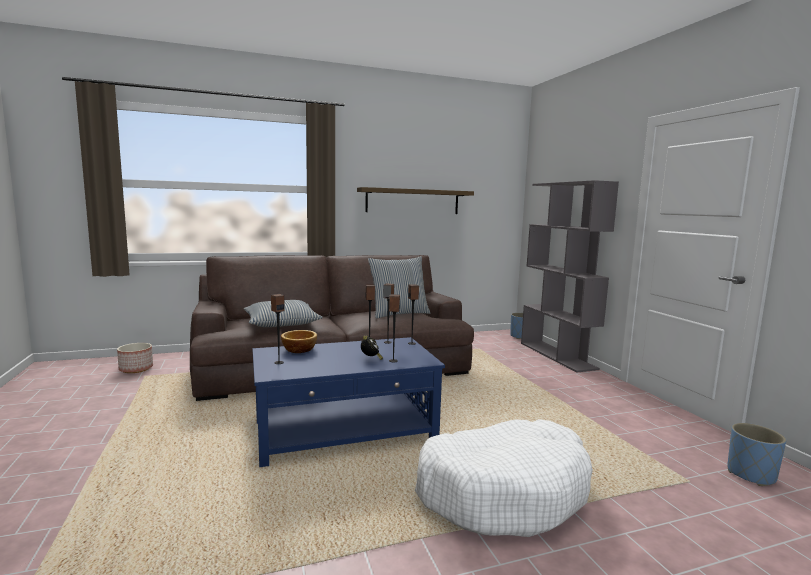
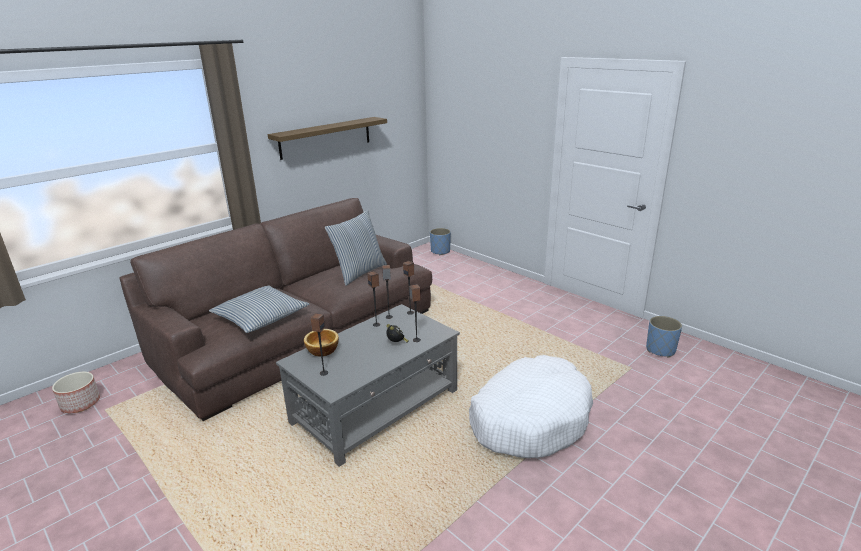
camera: 25 degrees left, 15 degrees up
(345, 431) = (377, 406): blue coffee table -> grey coffee table
(557, 355) = (484, 268): grey bookcase -> none

